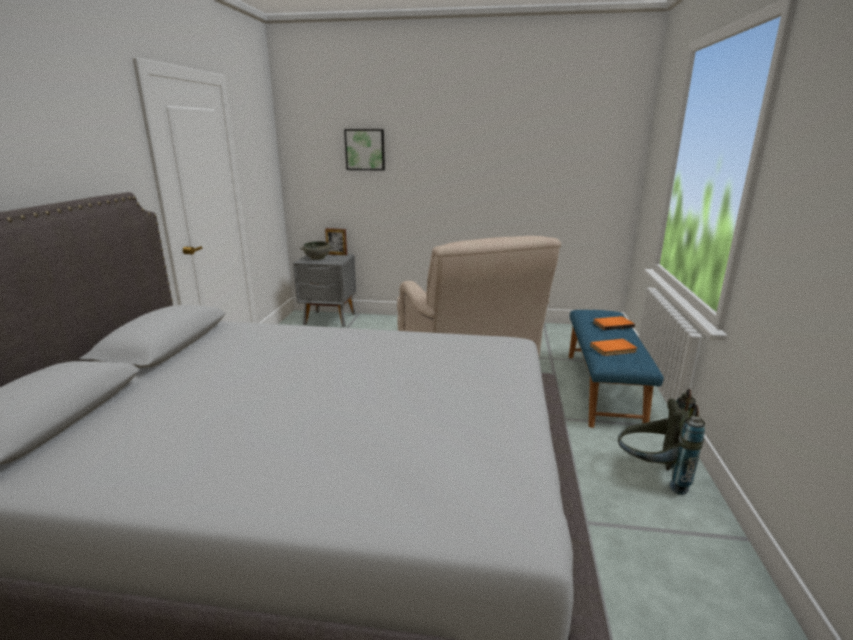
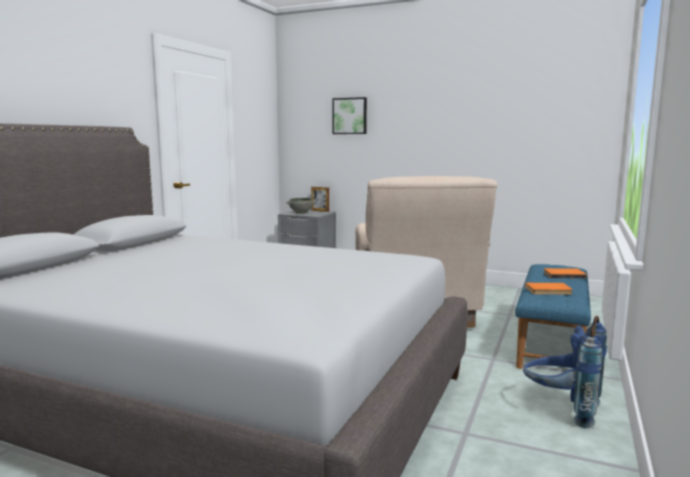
camera: 15 degrees right, 10 degrees down
(652, 475) = (561, 410): grey backpack -> blue backpack

